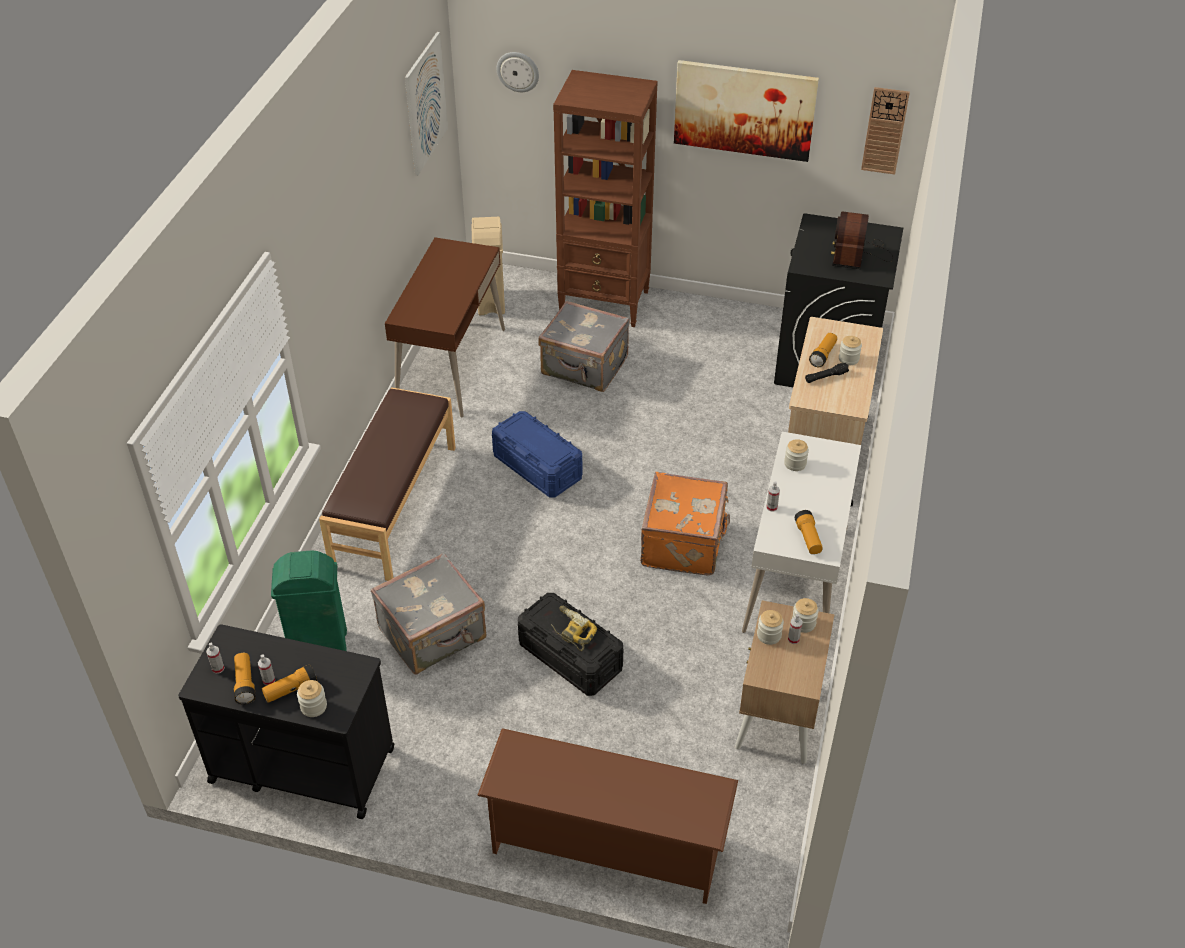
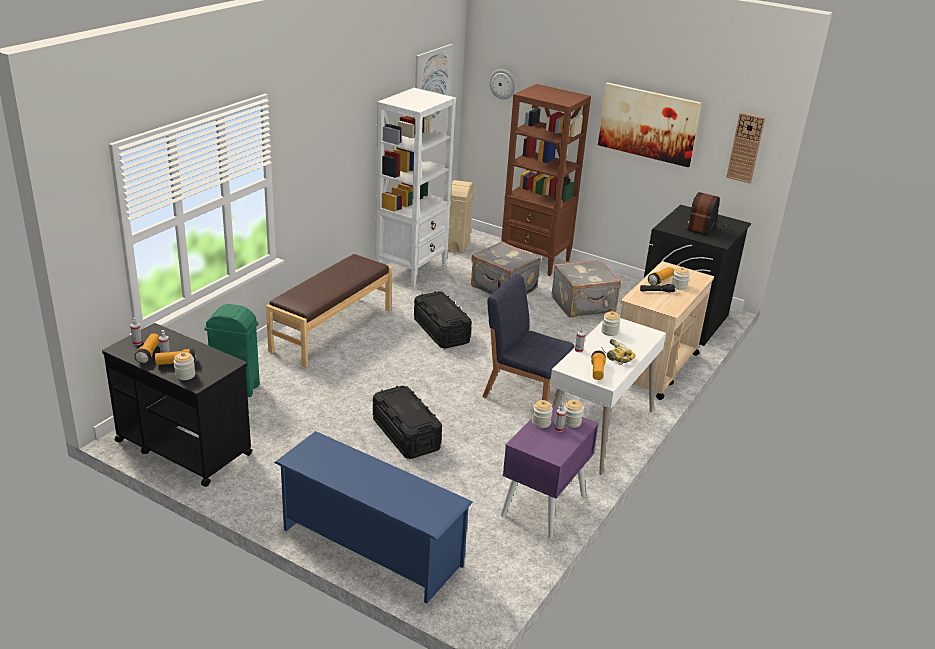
camera: 15 degrees right, 15 degrees down
(433, 634) = (317, 400): grey suitcase -> grey suitcase (583, 305)
(451, 366) = (412, 271): brown desk -> white bookcase
(537, 467) = (441, 331): blue storage box -> black storage box
(571, 631) = (407, 408): power drill -> power drill (615, 356)
(607, 845) = (370, 547): brown shoe rack -> blue shoe rack
(684, 543) = (524, 392): orange suitcase -> blue chair
(778, 717) = (543, 506): beige nightstand -> purple nightstand

